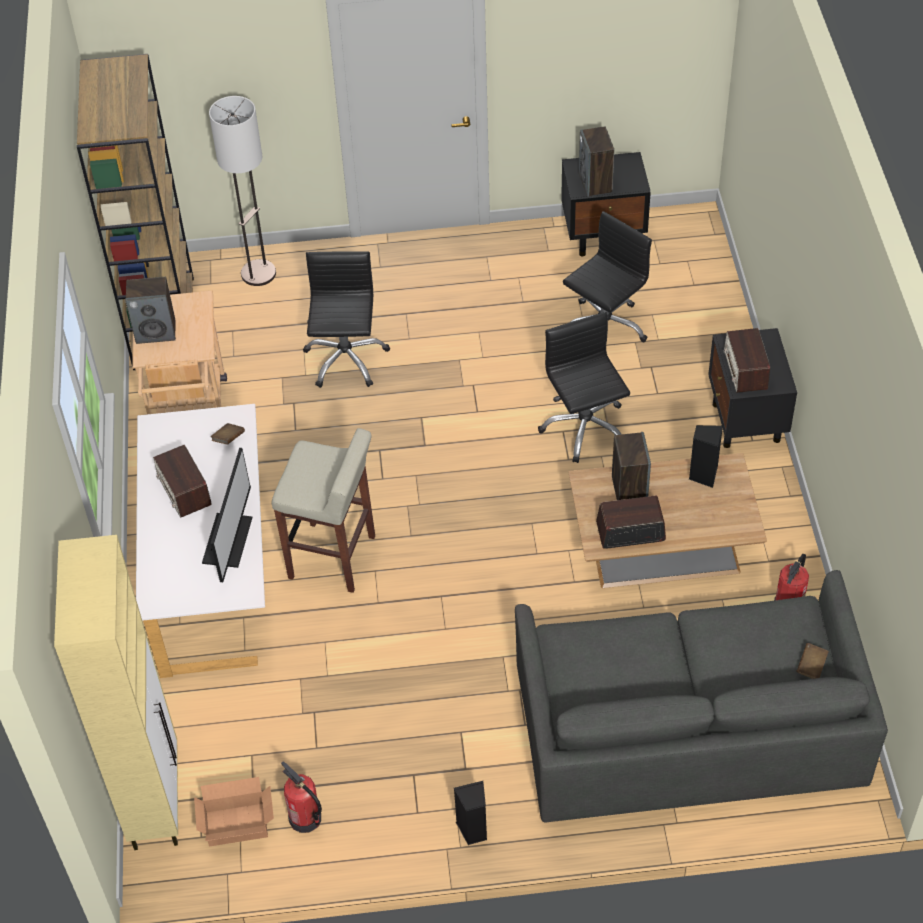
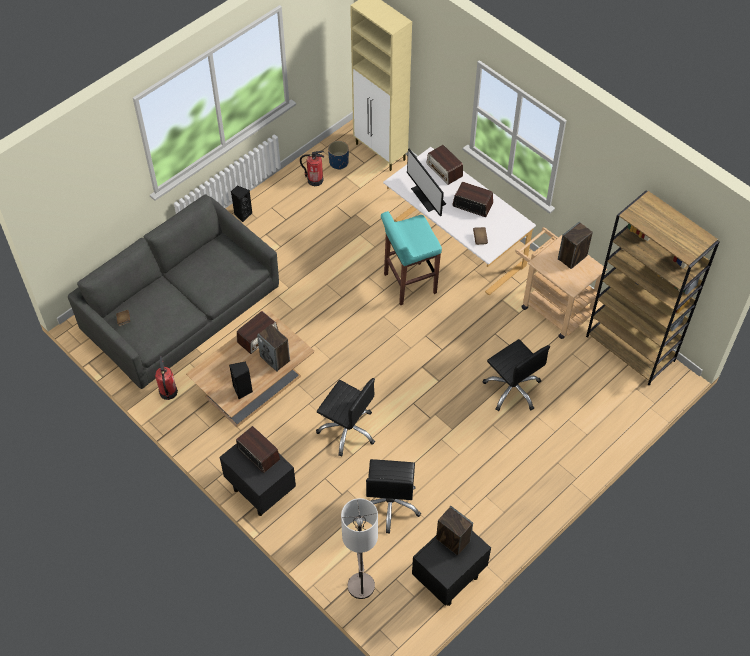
camera: 140 degrees right, 5 degrees up
(161, 565) = (444, 170): none -> radio
(238, 826) = (338, 162): cardboard box -> blue planter
(258, 274) = (618, 412): floor lamp -> floor lamp (361, 586)
(333, 558) = (409, 284): beige stool -> turquoise stool

